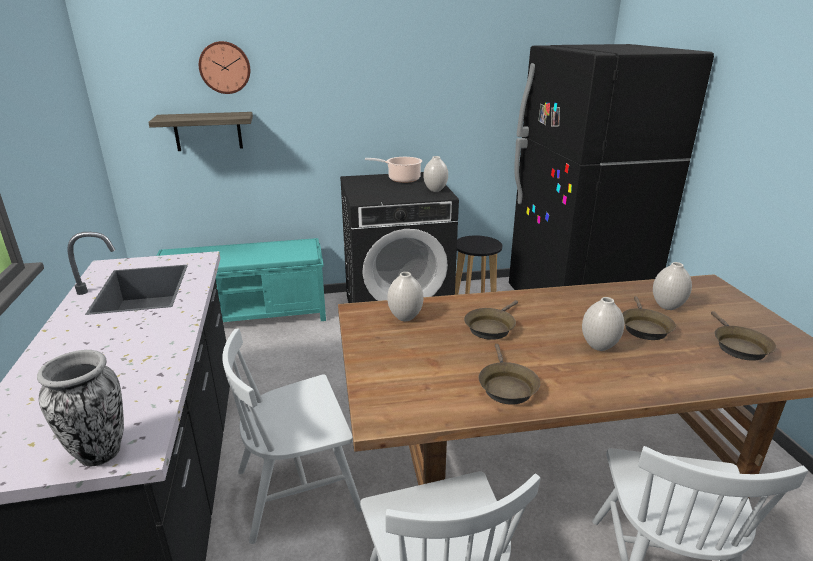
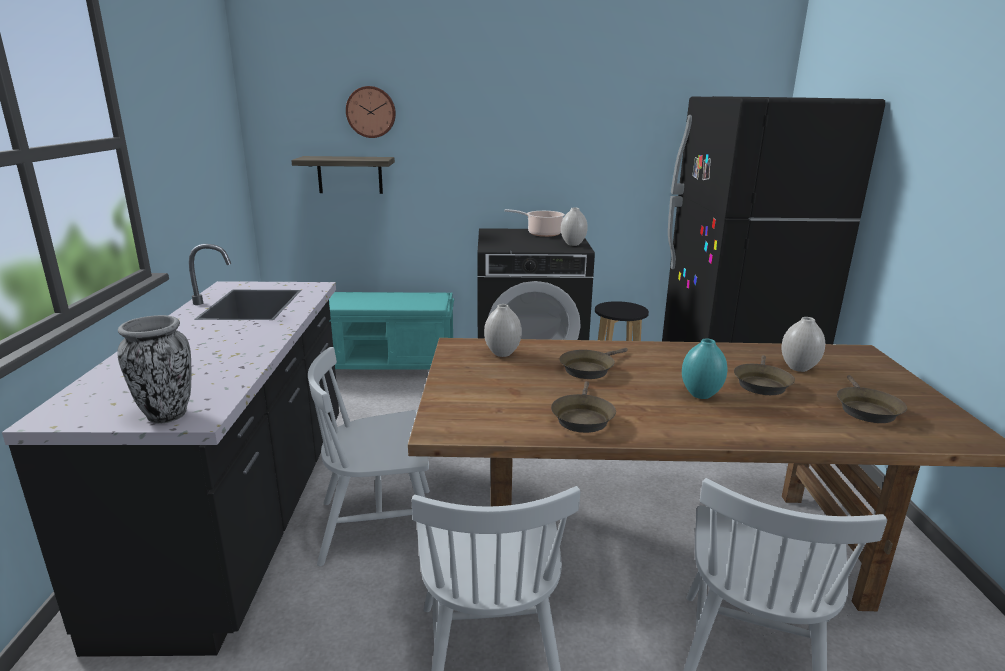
camera: 10 degrees right, 5 degrees down
(598, 346) = (700, 395): white vase -> turquoise vase

